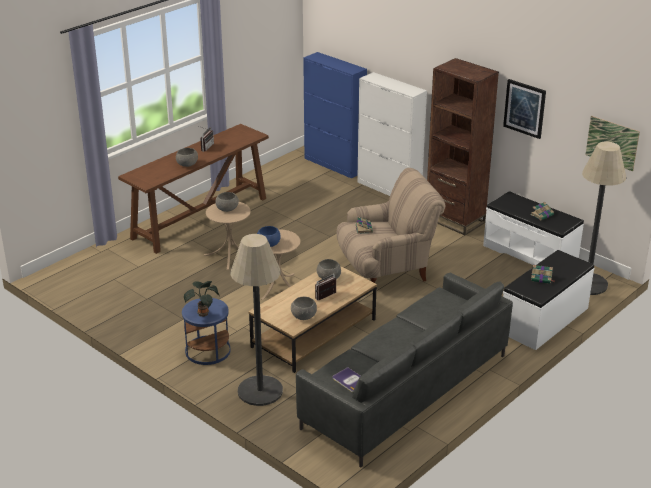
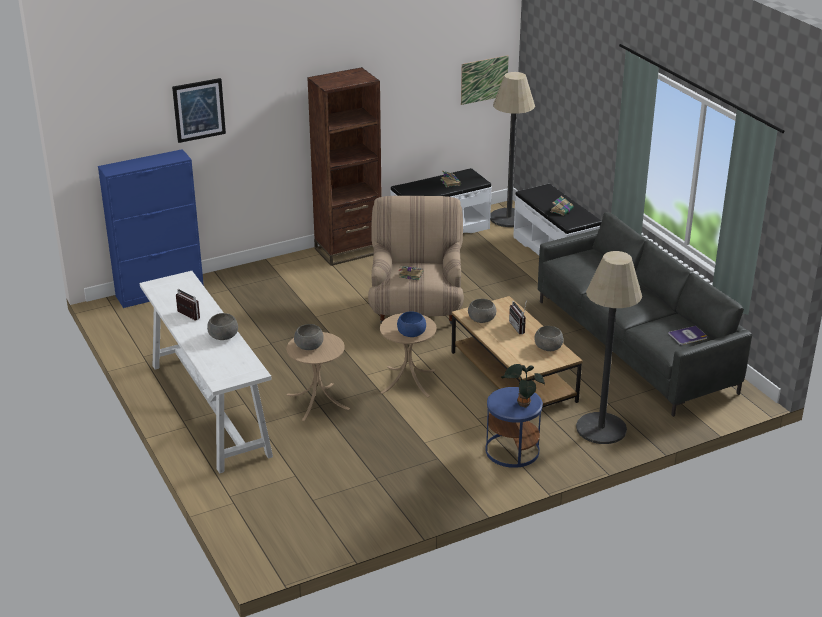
camera: 70 degrees left, 0 degrees up
(201, 218) = (209, 408): brown console table -> white console table
(389, 189) = (251, 271): white cabinet -> none
(524, 108) = (392, 92): picture -> picture (199, 110)

